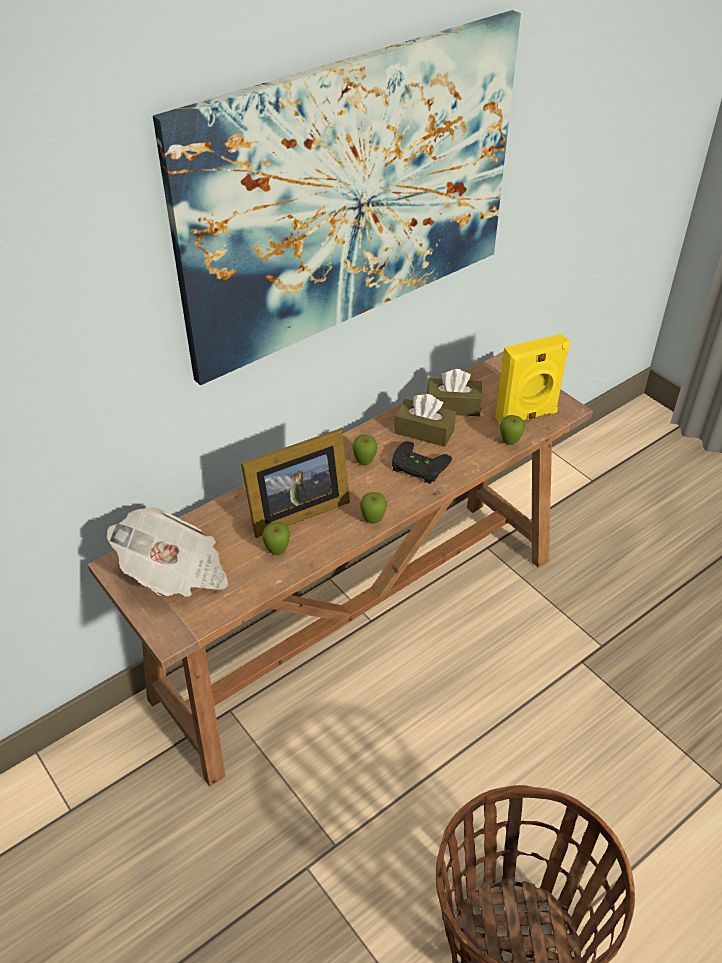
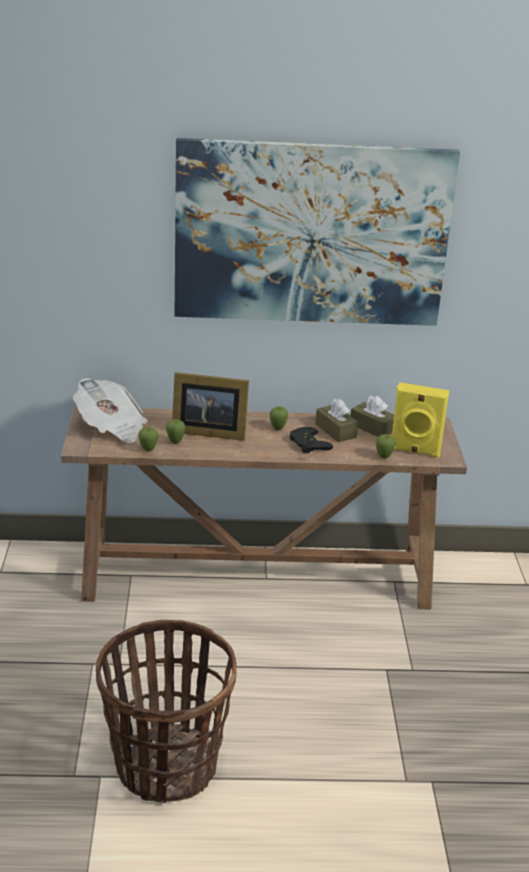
camera: 35 degrees right, 15 degrees down
(373, 521) = (246, 453): apple -> apple (148, 450)

